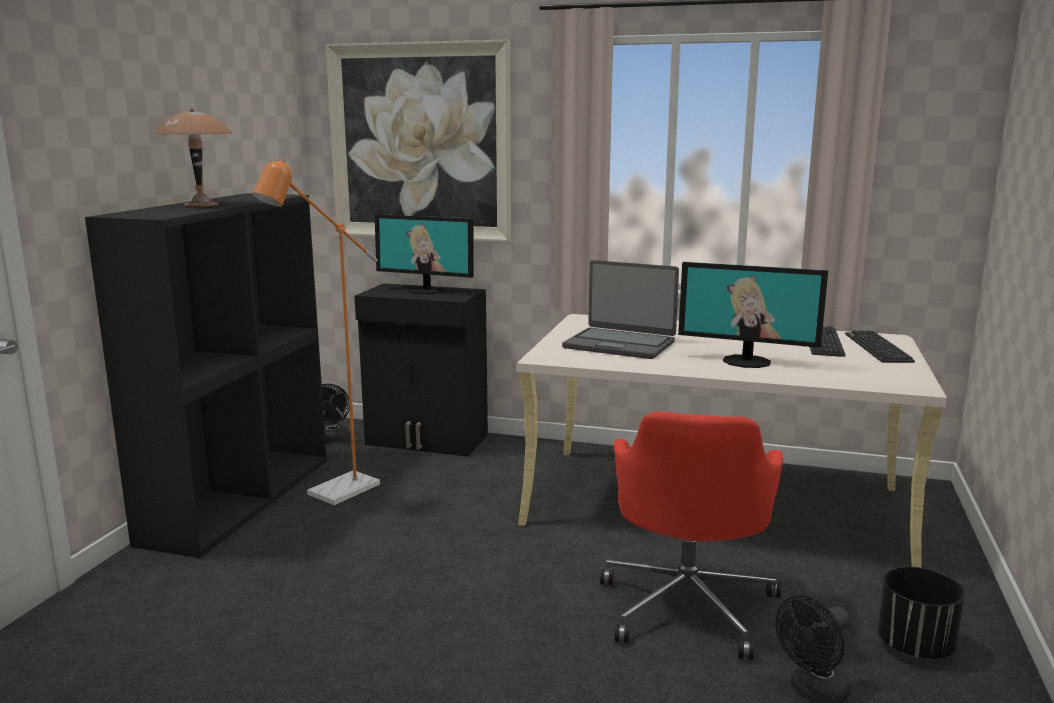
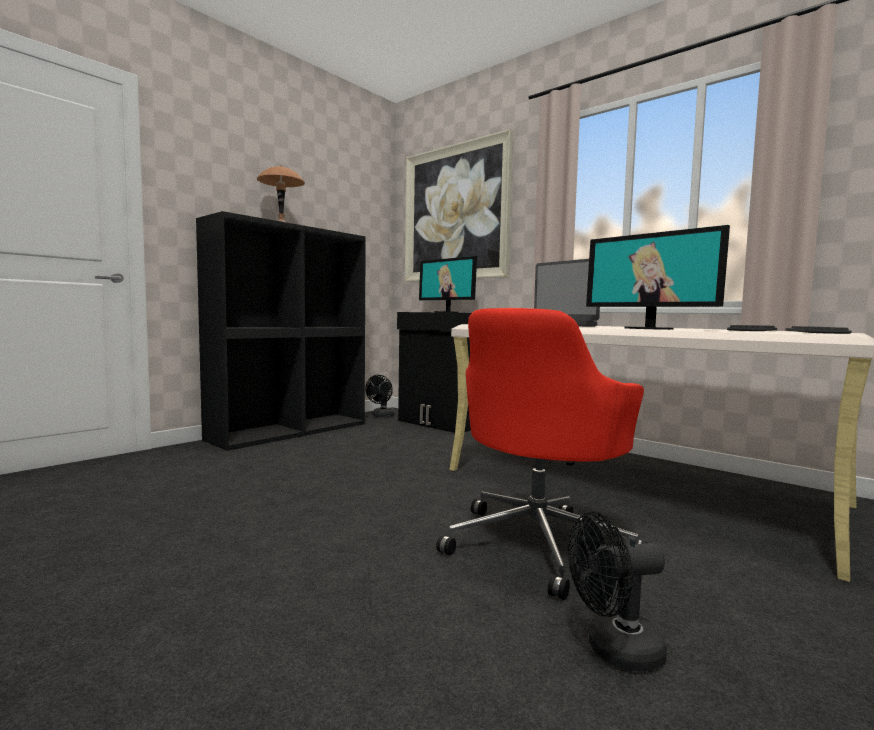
camera: 25 degrees right, 10 degrees down
(334, 494) = (347, 437): orange floor lamp -> none
(915, 647) = (800, 644): black planter -> none

